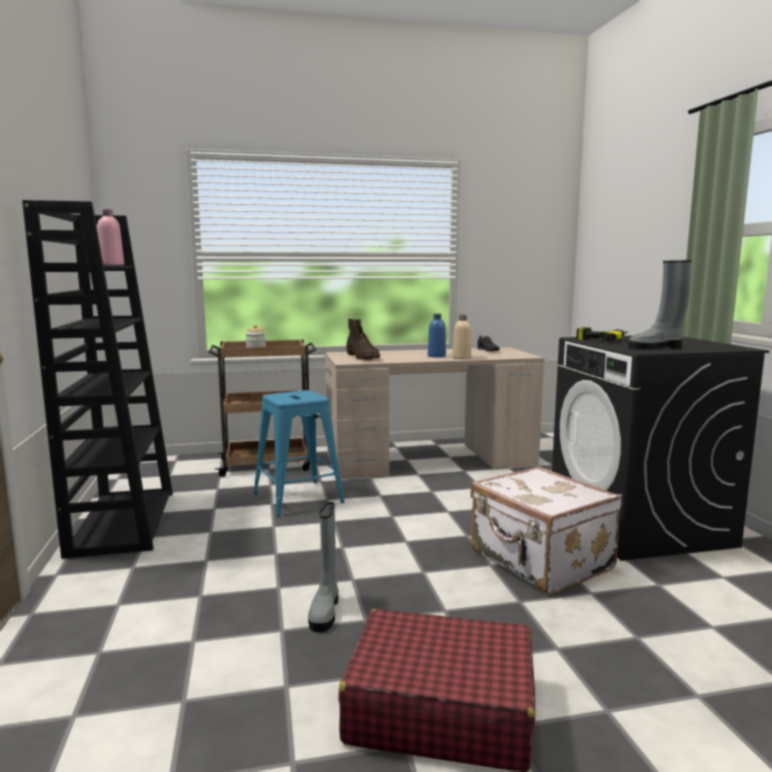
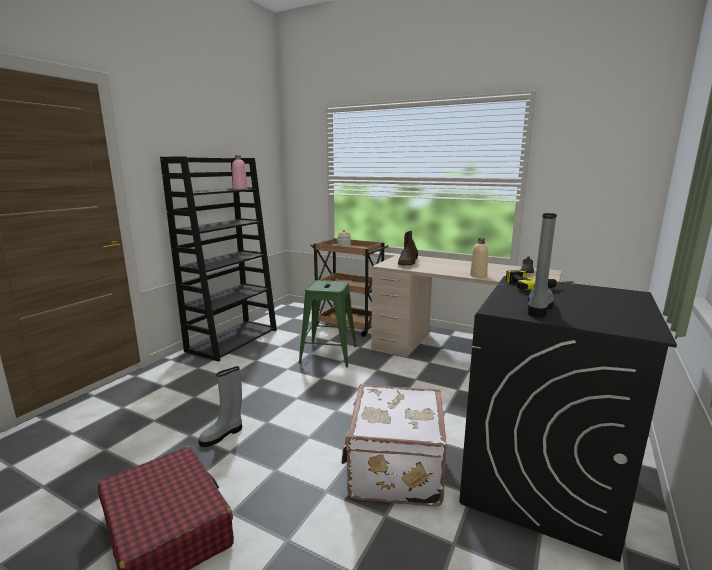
camera: 40 degrees right, 5 degrees up
(298, 498) = (329, 354): blue stool -> green stool
(436, 356) = (464, 270): blue bottle -> none
(656, 347) = (538, 308): grey boot -> grey boot turned 90 degrees clockwise

